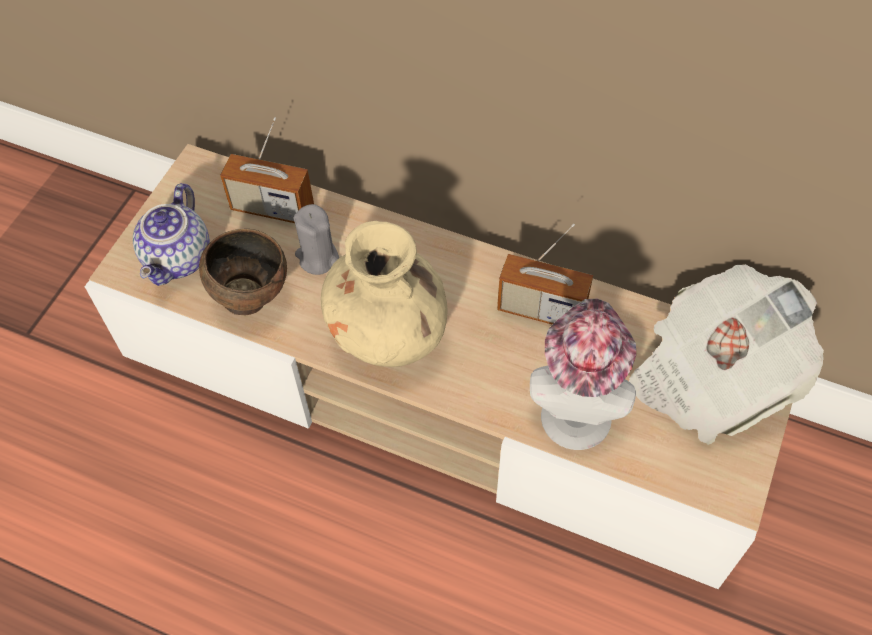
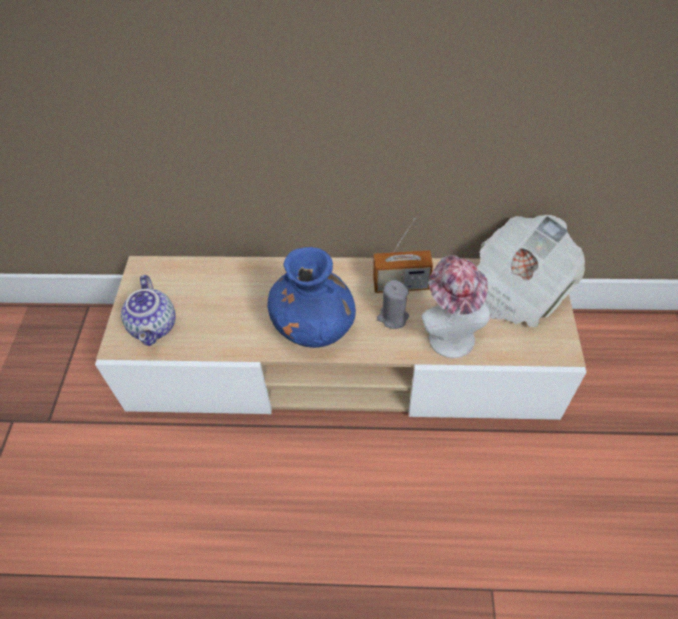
camera: 20 degrees left, 5 degrees down
(251, 297) = (214, 334): brown bowl -> none
(272, 208) = (204, 277): radio -> none
(317, 257) = (247, 297): grey candle -> grey candle (392, 317)
(388, 334) = (314, 328): beige vase -> blue vase

